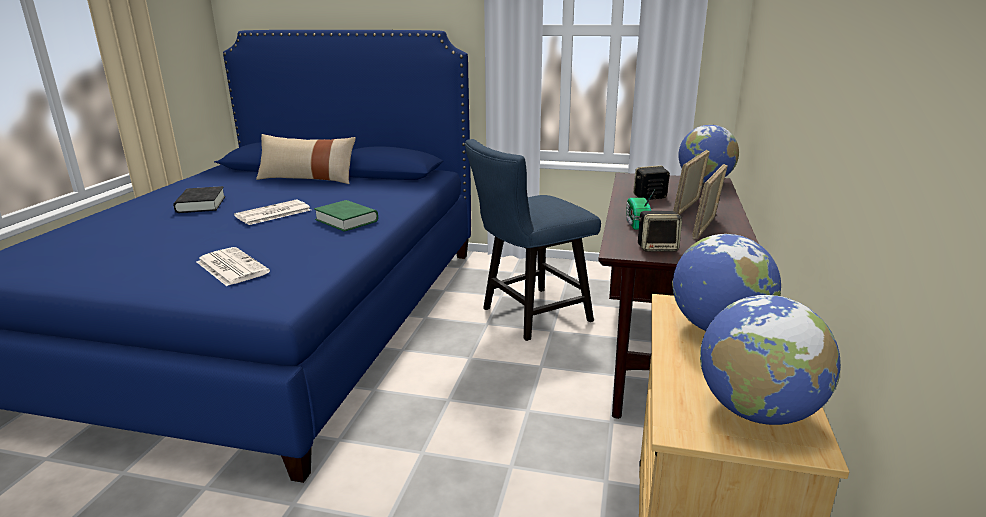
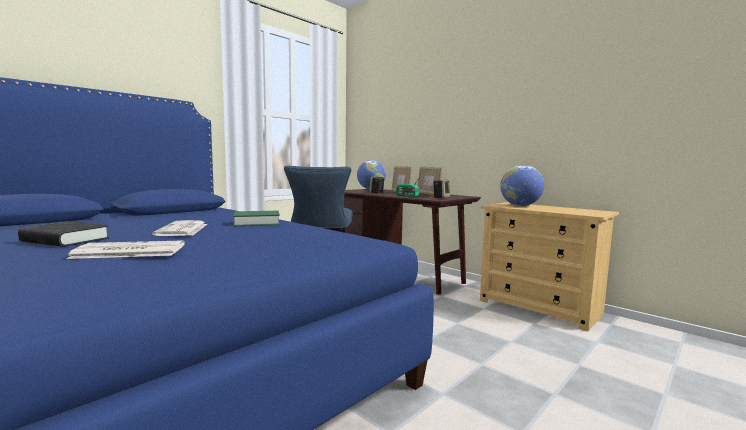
camera: 60 degrees left, 15 degrees down
(231, 267) = (289, 245): newspaper -> newspaper (128, 251)
(307, 179) = (110, 219): beige pillow -> none
(757, 412) = (583, 210): globe -> none

